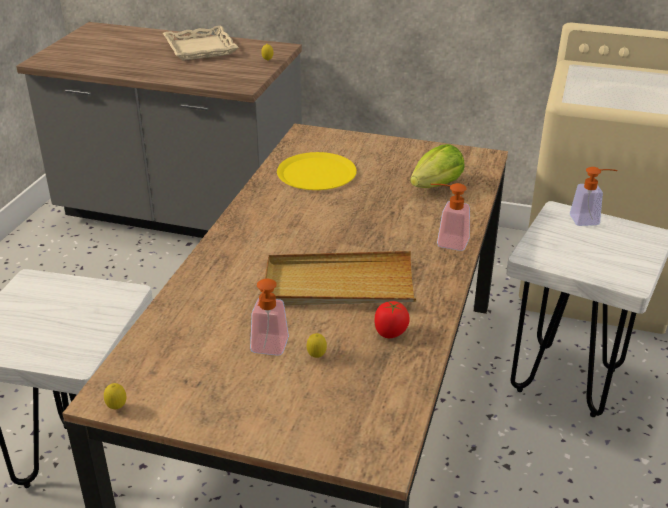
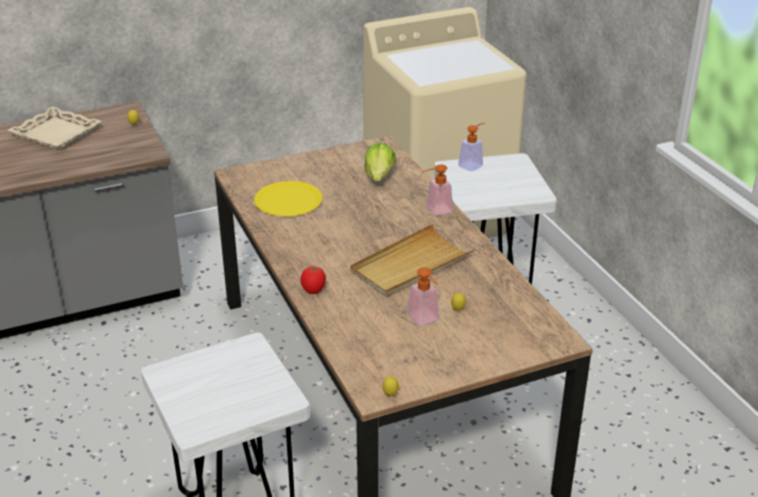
camera: 40 degrees left, 0 degrees up
(390, 333) = (478, 277): tomato -> tomato (313, 290)

